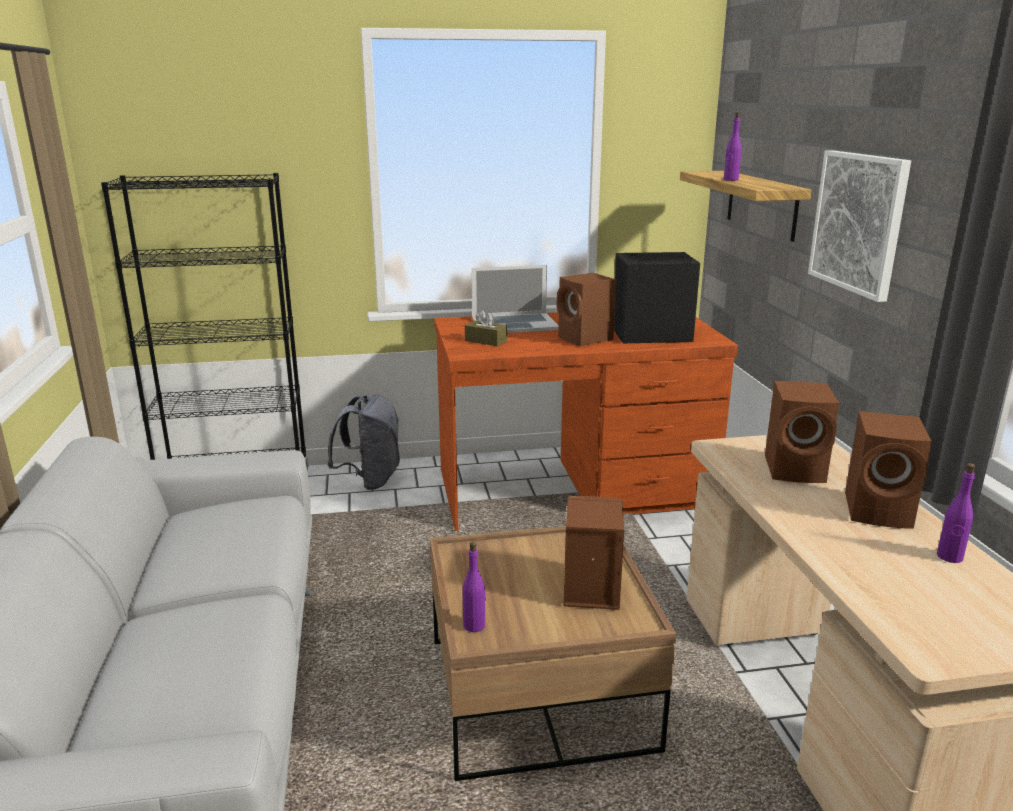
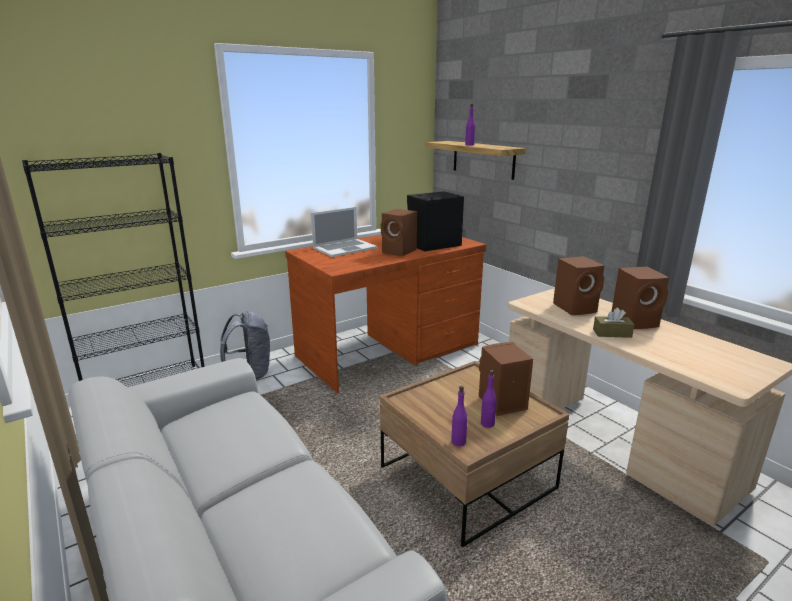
camera: 25 degrees left, 0 degrees up
(486, 341) = (340, 261): brown tissue box -> brown tissue box (612, 333)
(858, 222) = (566, 165): picture -> none
(949, 557) = (688, 337): purple bottle -> purple bottle (487, 424)

